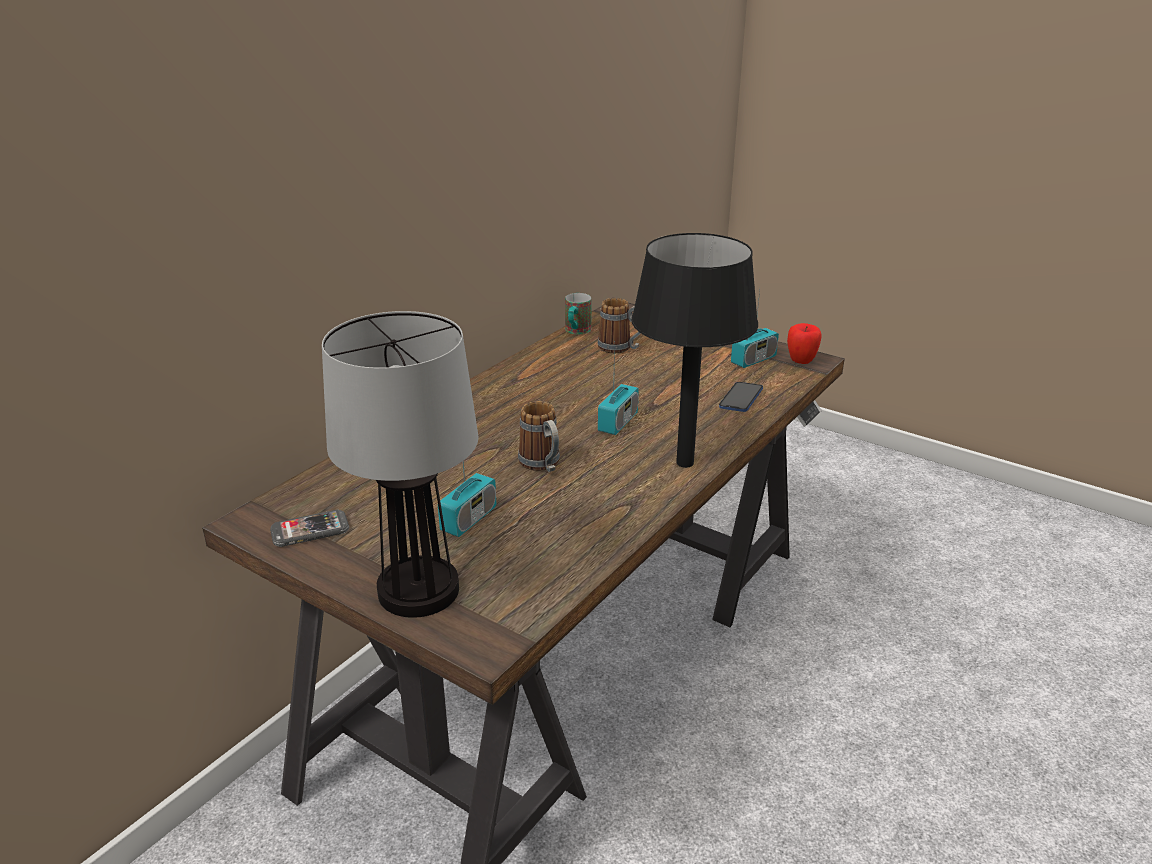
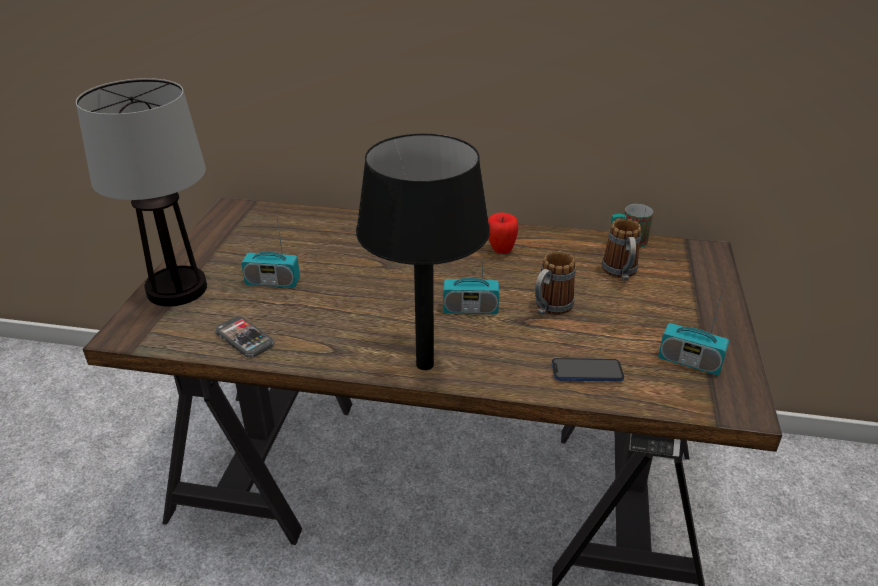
camera: 65 degrees right, 5 degrees up
(310, 530) = (231, 230): phone -> phone (244, 338)
(543, 465) = (369, 291): mug -> mug (549, 309)
(801, 362) = (726, 399): apple -> apple (501, 250)

